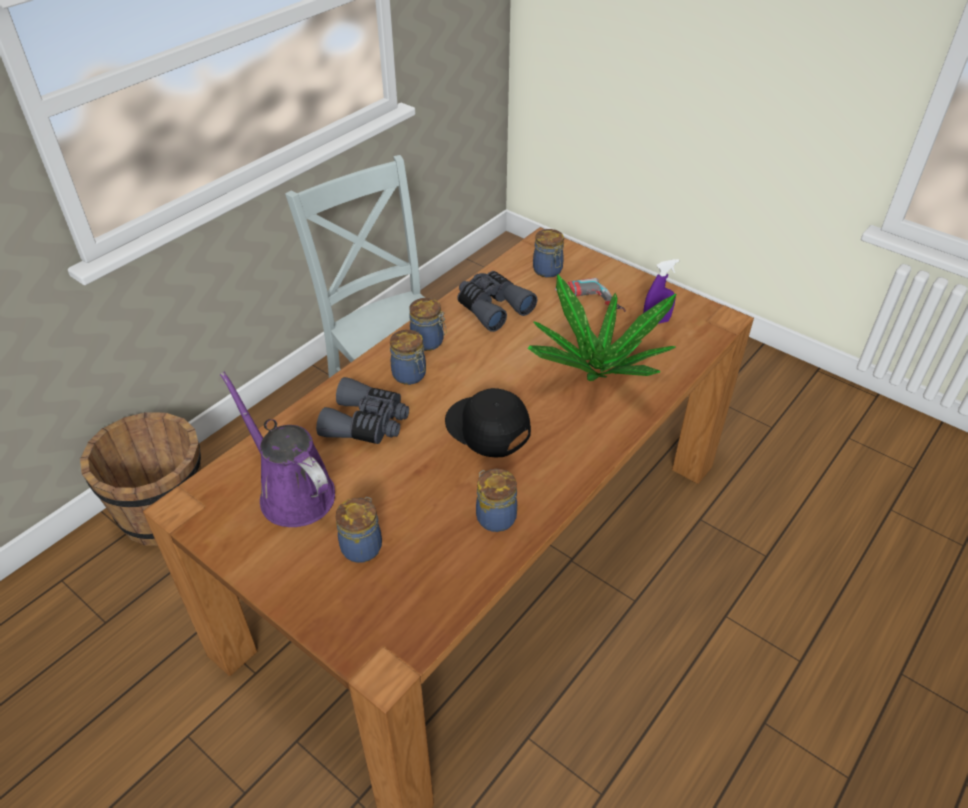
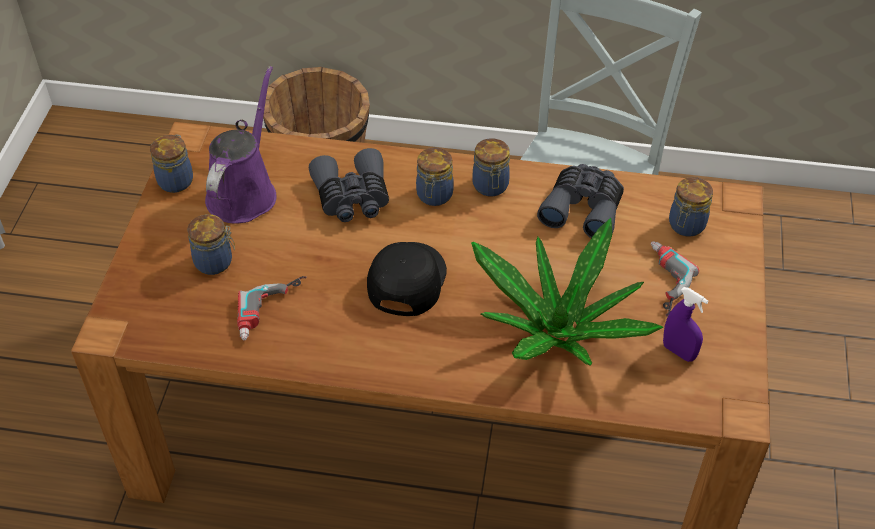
camera: 60 degrees right, 5 degrees up
(457, 526) = (273, 312): none -> power drill
(495, 516) = (300, 333): jar -> jar (176, 180)

